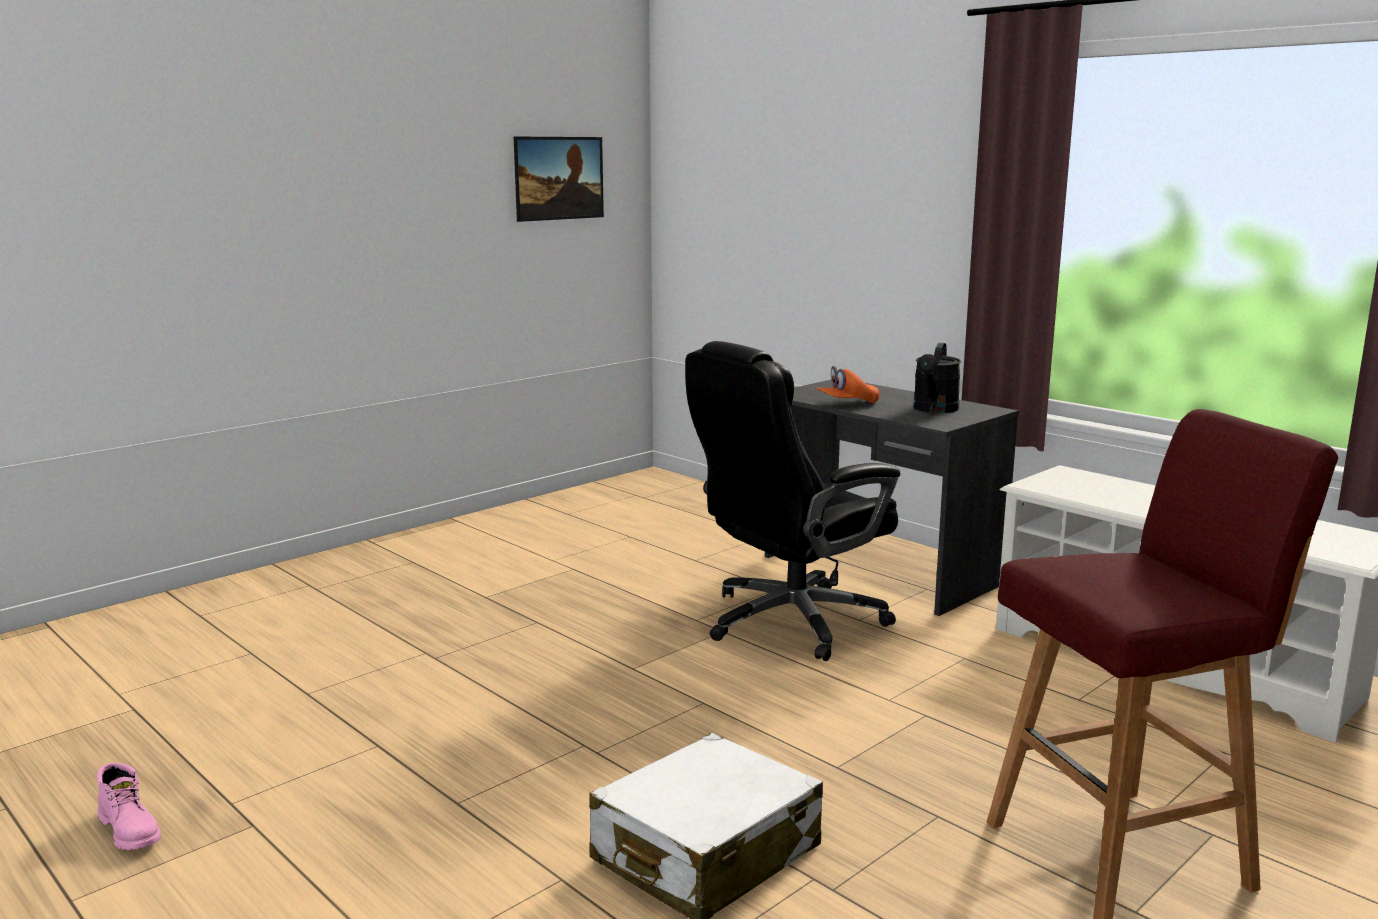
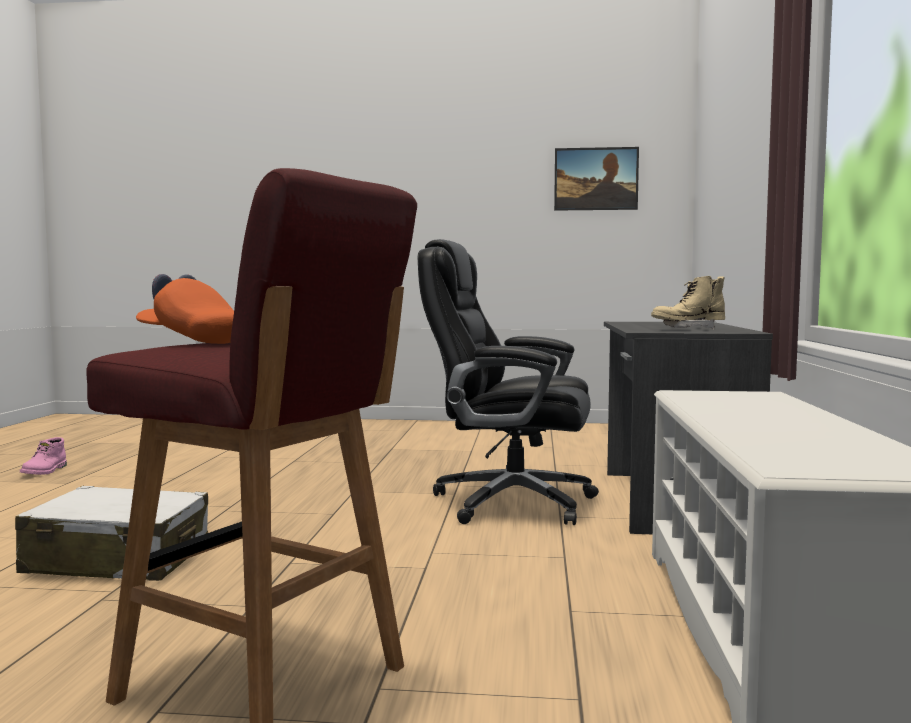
camera: 50 degrees right, 10 degrees down
(847, 403) = (636, 325): orange cap -> orange cap (191, 341)
(934, 410) = (688, 329): black watering can -> beige boot

